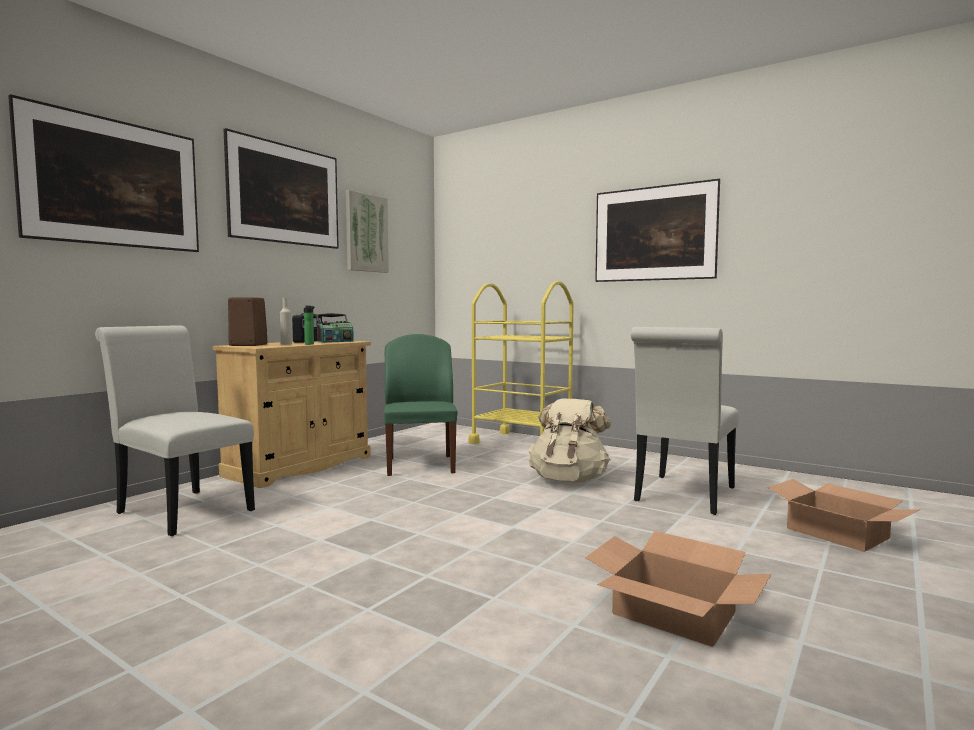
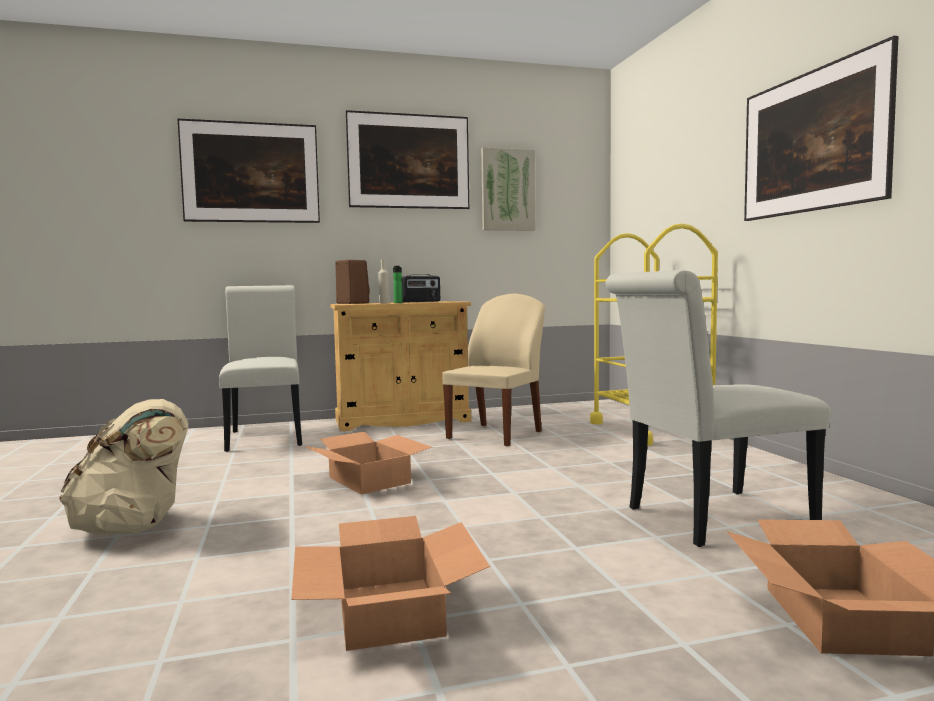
camera: 40 degrees right, 0 degrees up
(335, 341) = (438, 301): radio -> none
(412, 526) = (369, 480): none -> cardboard box
(420, 465) = (496, 434): green chair -> beige chair
(569, 480) = (608, 474): beige backpack -> beige backpack (134, 527)

